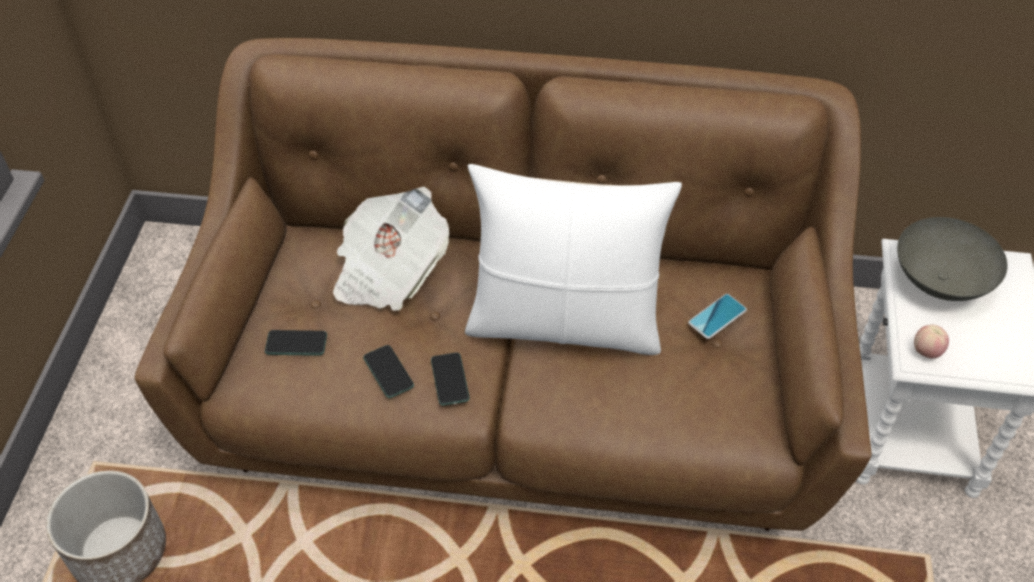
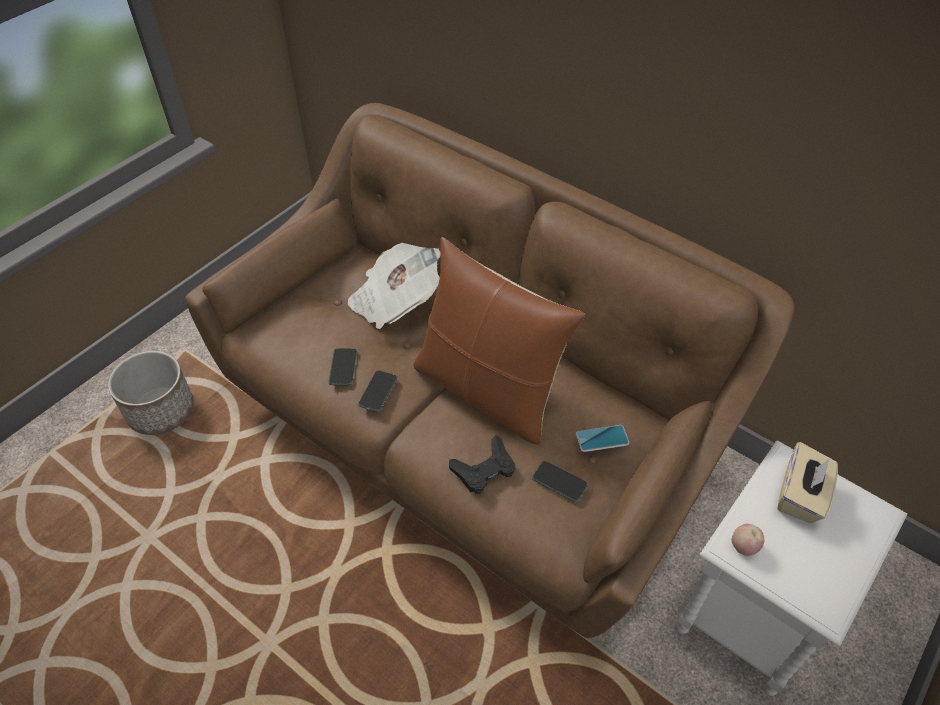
camera: 30 degrees right, 0 degrees up
(296, 344) = (302, 321): phone -> phone (559, 481)
(565, 322) = (488, 390): white pillow -> brown pillow
(626, 405) = (484, 469): none -> black game controller
(939, 280) = (800, 496): grey bowl -> beige tissue box

